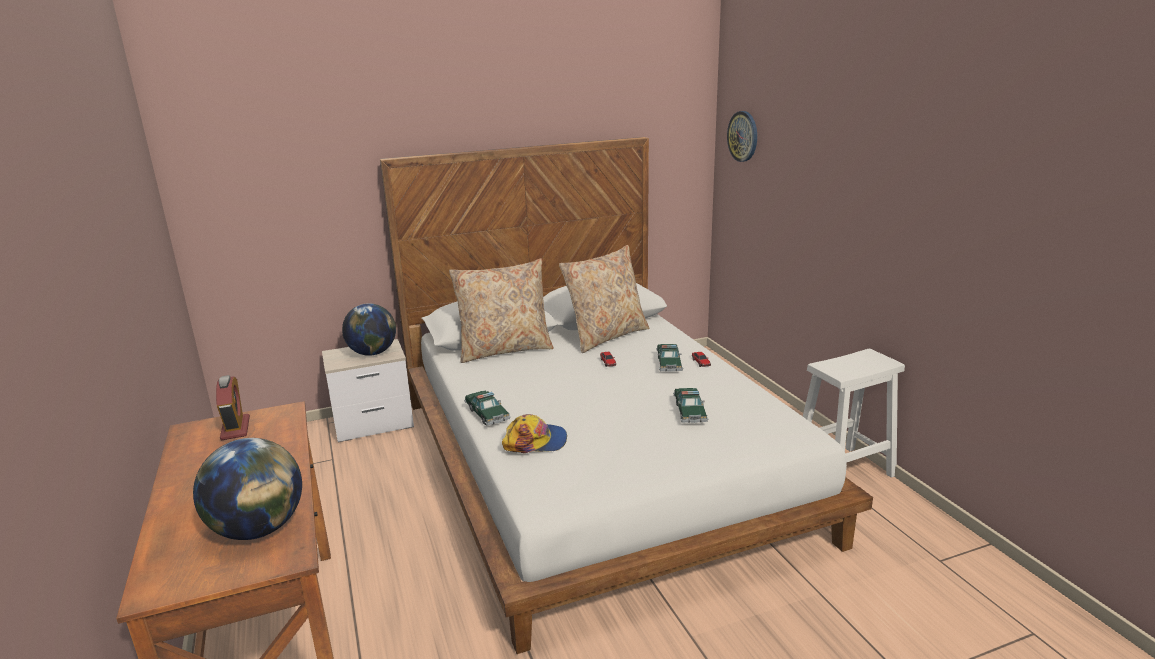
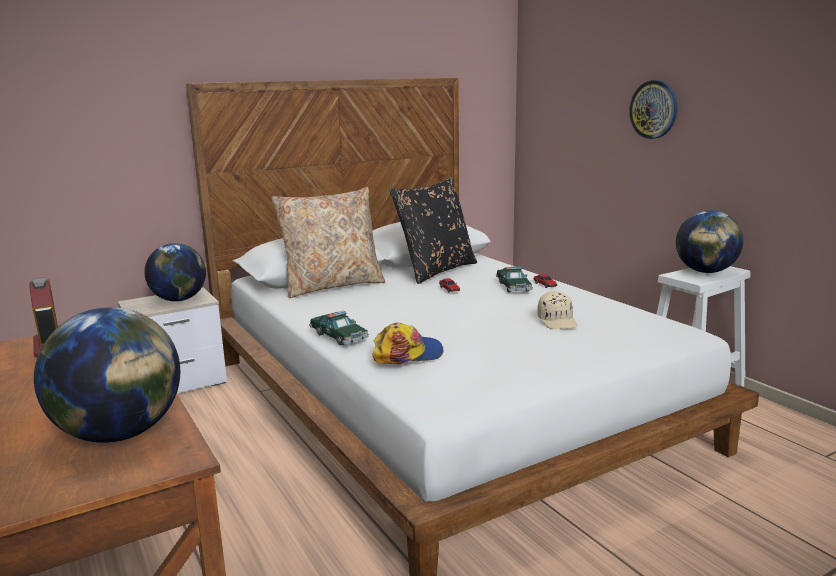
camera: 10 degrees left, 5 degrees down
(606, 336) = (436, 270): beige pillow -> black pillow
(689, 411) = (558, 321): toy car -> beige cap
(743, 136) = (550, 76): wall clock -> wall clock (654, 109)
(857, 363) = (705, 272): none -> globe

